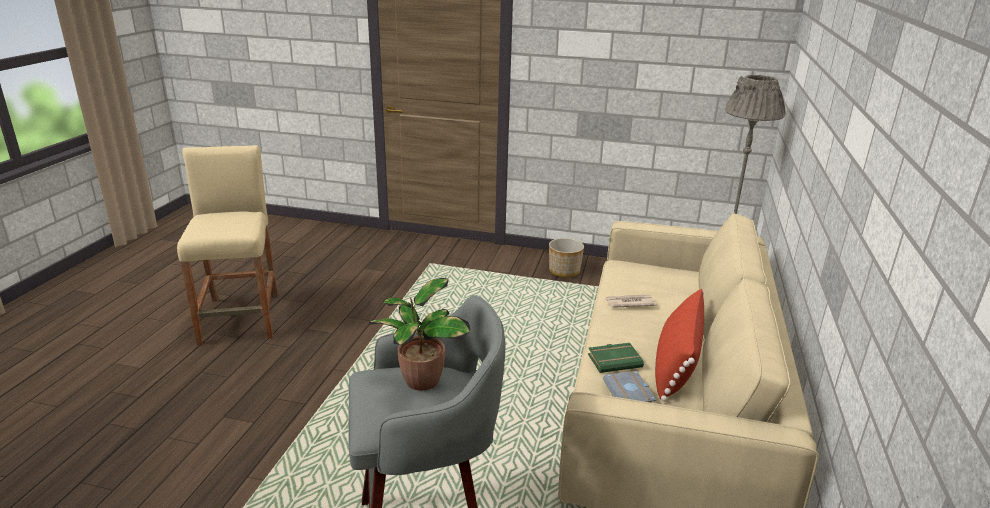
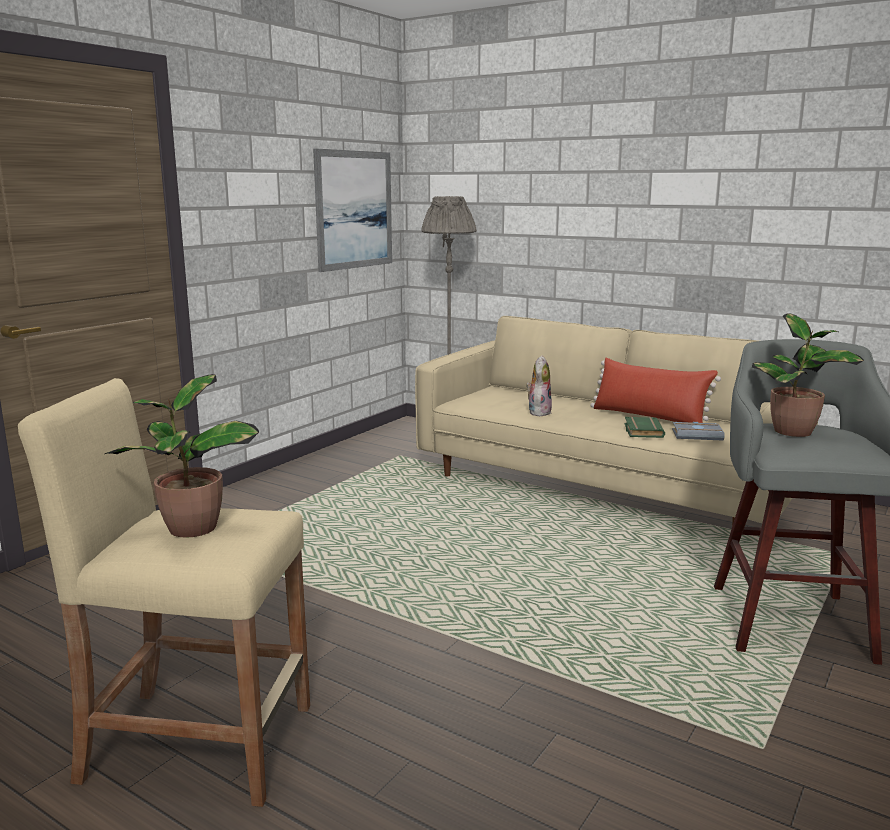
camera: 70 degrees left, 10 degrees down
(220, 220) = (190, 529): none -> potted plant
(564, 271) = (318, 477): planter -> none
(629, 303) = (538, 412): newspaper -> plush toy
(703, 72) = (354, 210): none -> picture

